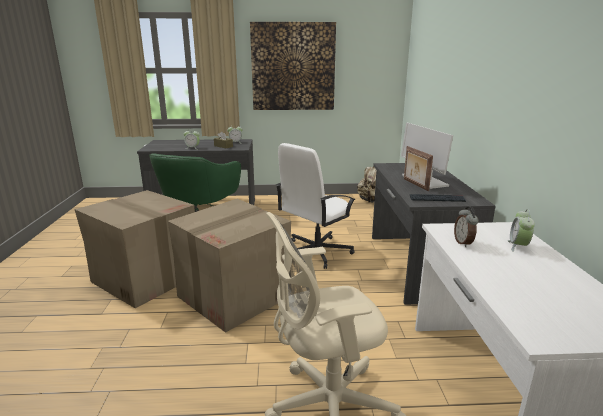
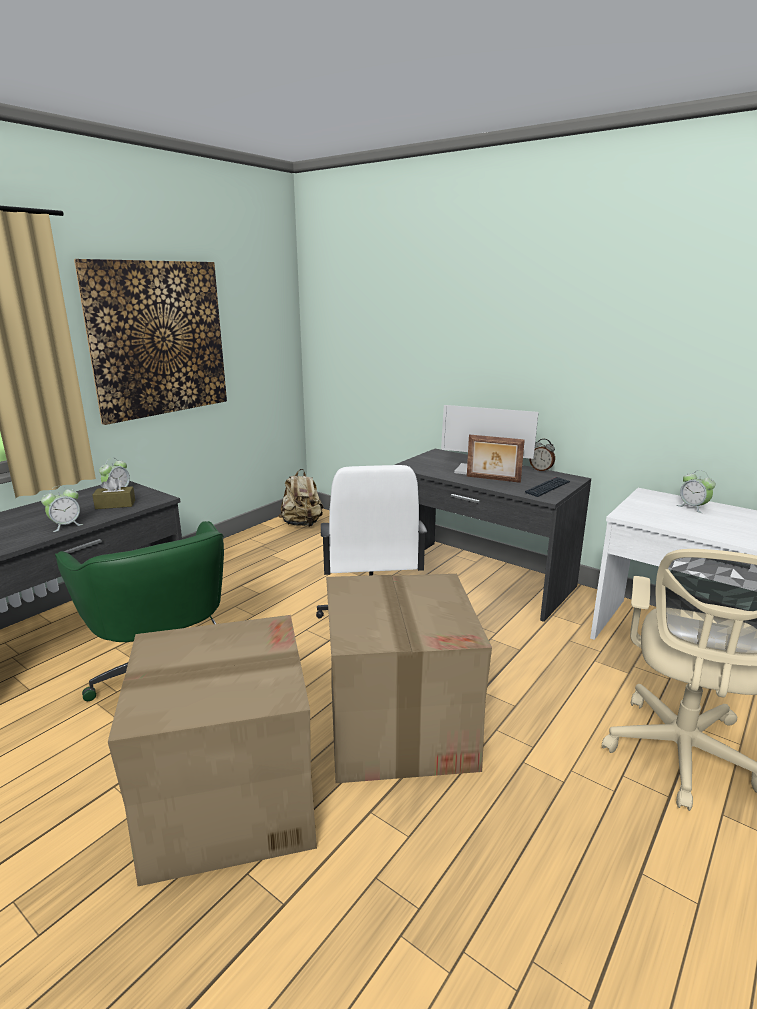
camera: 50 degrees left, 0 degrees up
(463, 243) = (670, 520): alarm clock -> alarm clock (541, 470)

